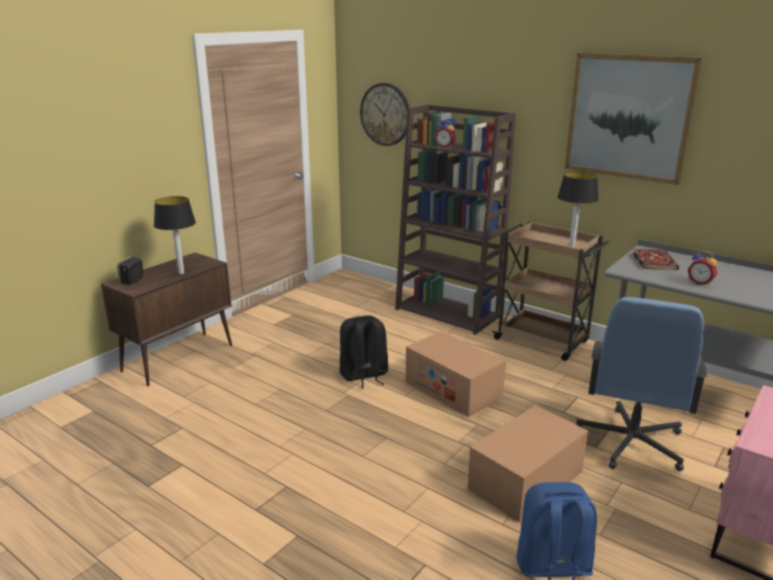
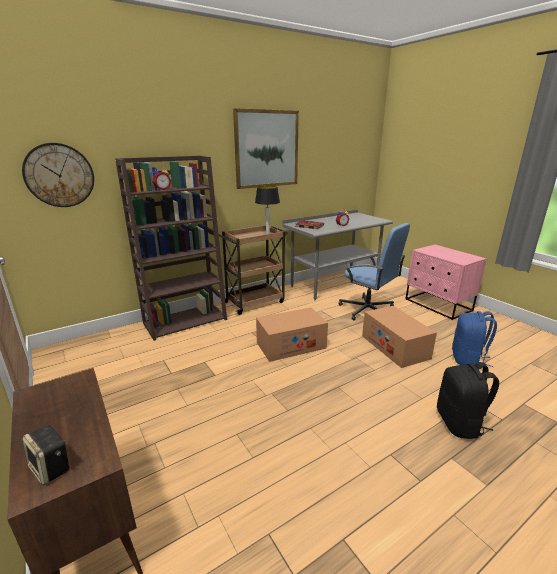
camera: 70 degrees left, 0 degrees up
(181, 273) = (83, 409): table lamp -> none
(364, 375) = (247, 379): black backpack -> black backpack (459, 423)

